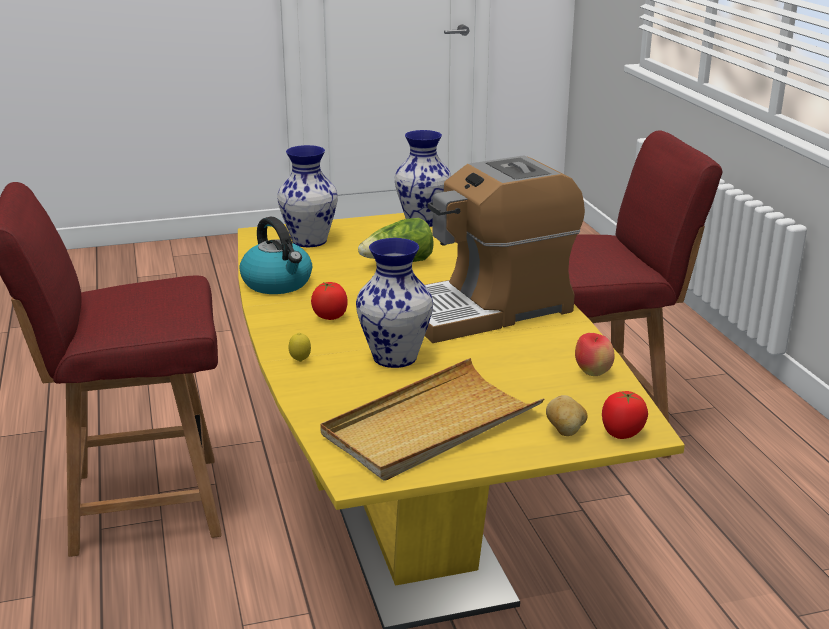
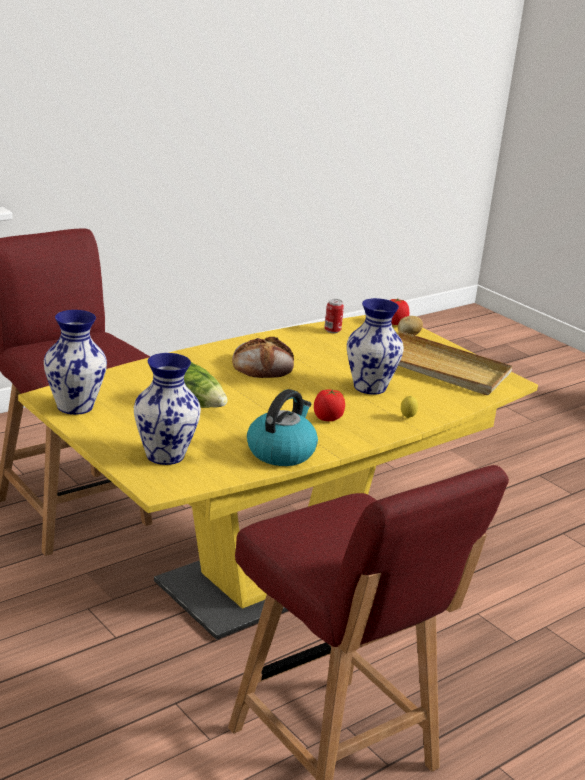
camera: 115 degrees left, 0 degrees up
(486, 309) = (263, 365): coffee machine -> bread
(593, 373) = (332, 331): apple -> can

